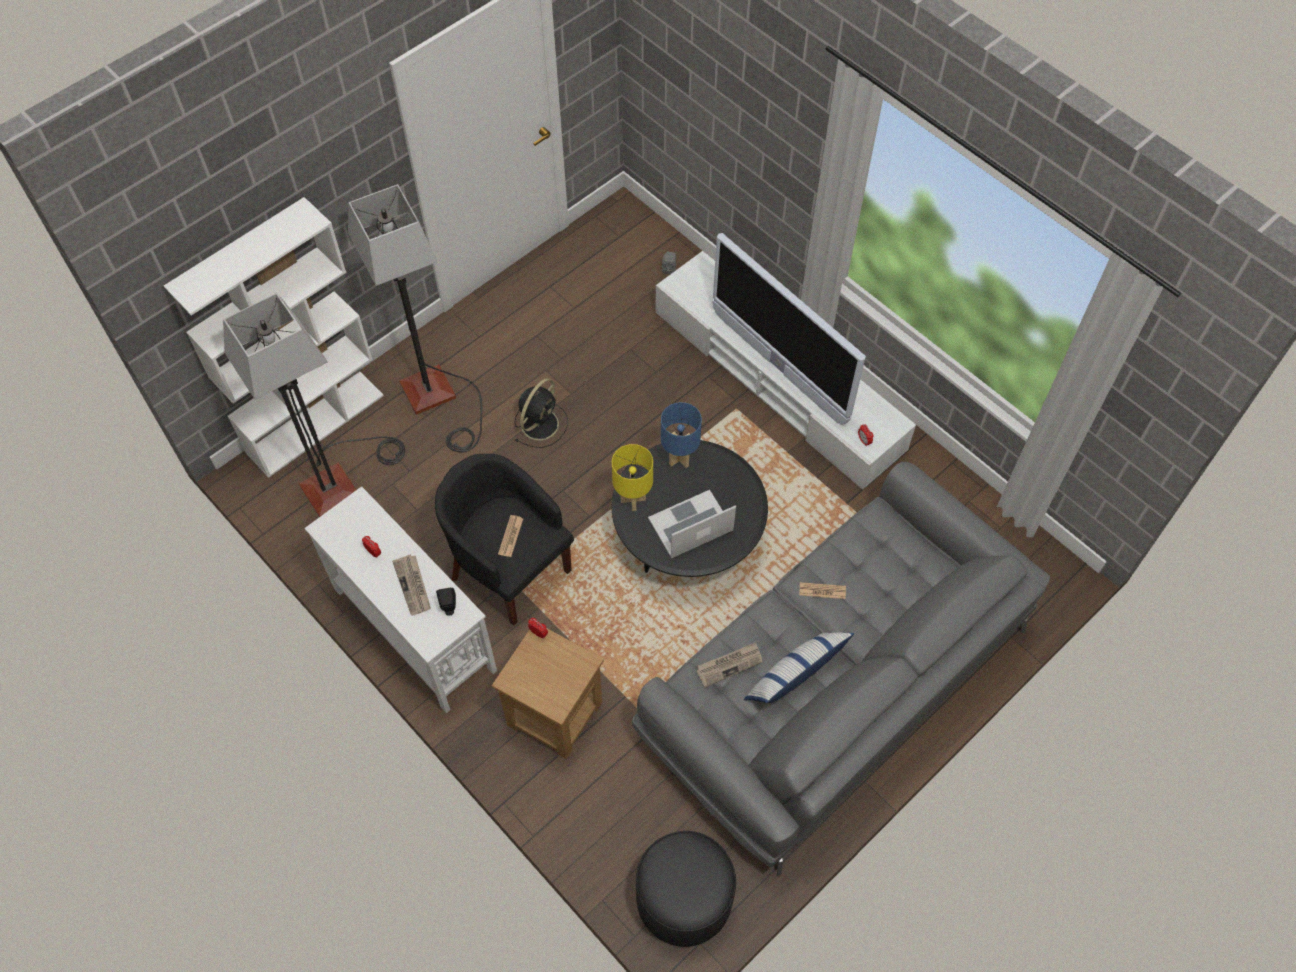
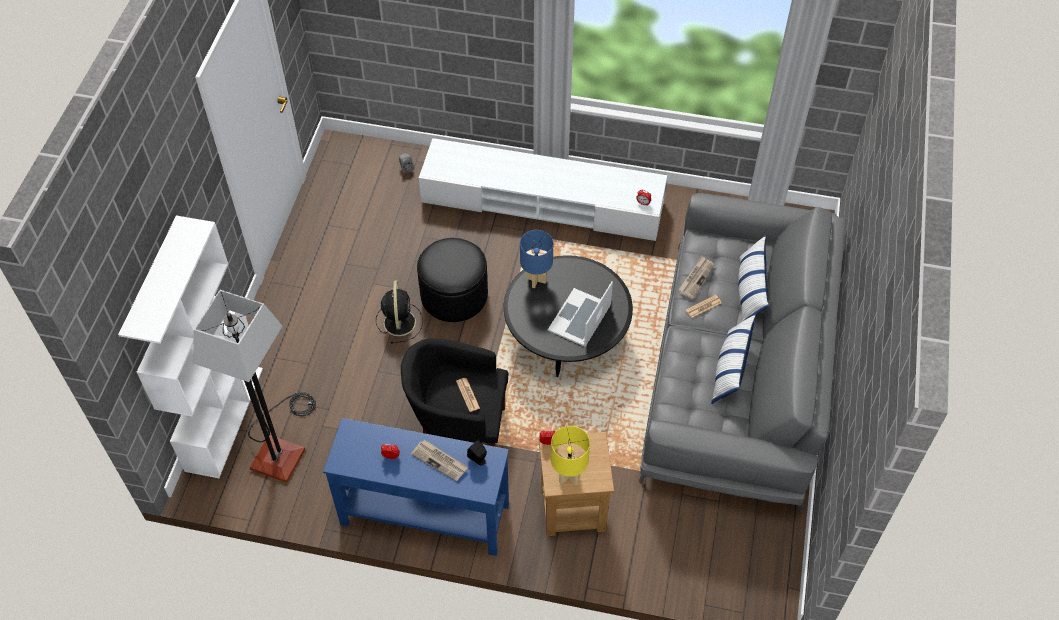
camera: 35 degrees left, 5 degrees down
(414, 628) = (424, 514): white console table -> blue console table
(438, 400) = (308, 348): floor lamp -> none
(632, 499) = (526, 324): yellow table lamp -> yellow table lamp (568, 476)
(684, 898) = (755, 567): black ottoman -> black ottoman (454, 295)
(729, 665) = (684, 388): newspaper -> newspaper (696, 278)
(778, 367) = (548, 186): television -> none
(888, 604) = (749, 291): none -> pillow

